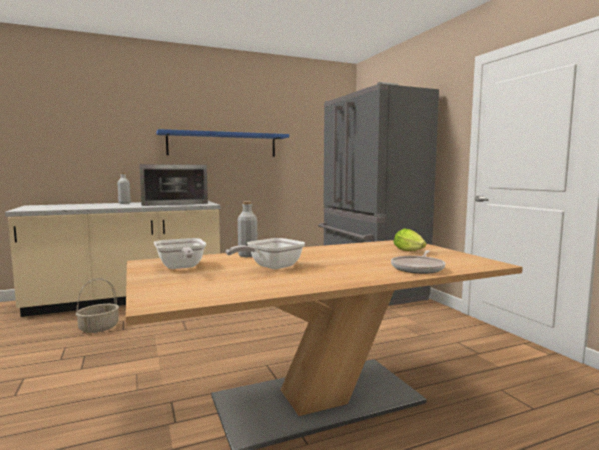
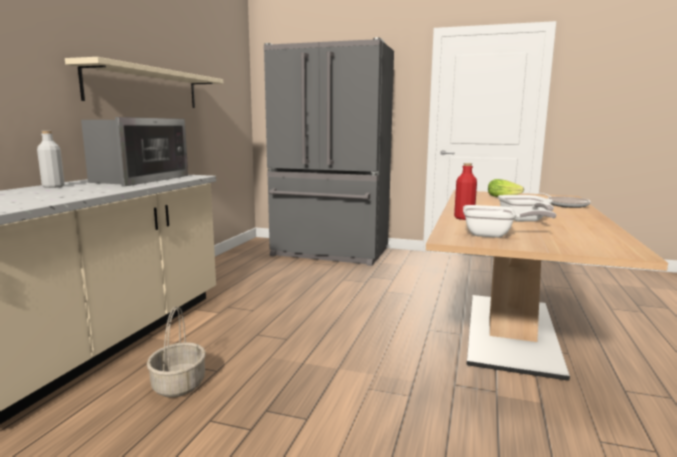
camera: 50 degrees left, 5 degrees up
(222, 144) = (145, 88): blue shelf -> beige shelf
(248, 255) = (464, 218): grey bottle -> red bottle

